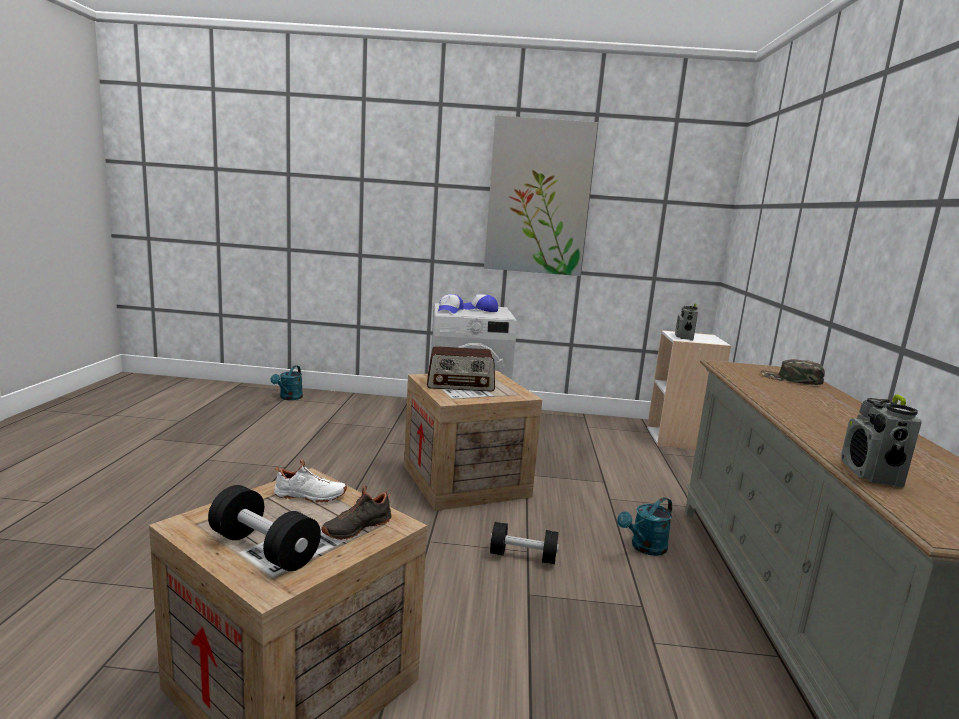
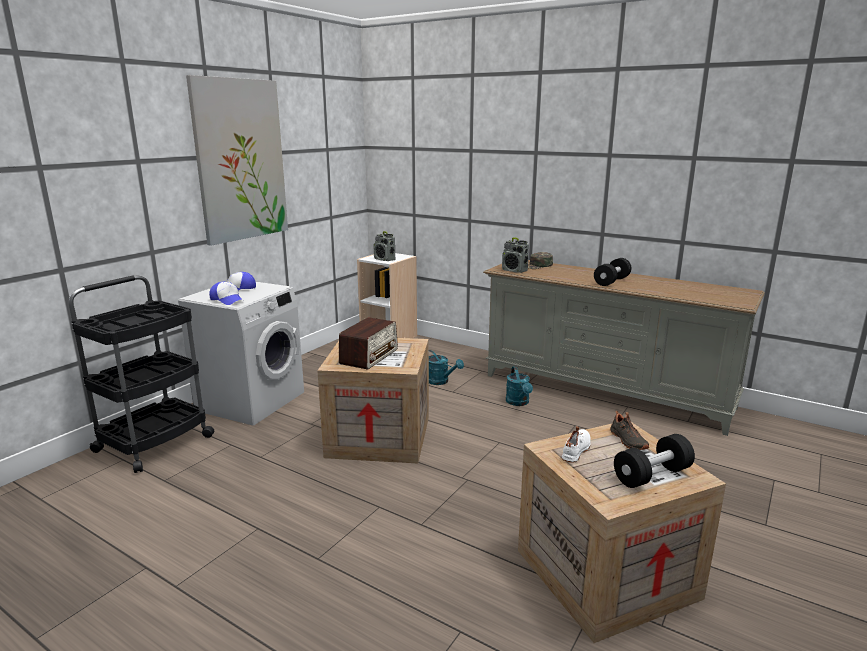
camera: 60 degrees left, 5 degrees up
(289, 398) = (43, 494): turquoise watering can -> turquoise watering can (441, 381)
(371, 406) = (155, 443): none -> black cart
(523, 556) = (504, 445): black dumbbell -> black dumbbell (611, 281)
(870, 474) = (684, 295): radio -> radio (514, 270)

